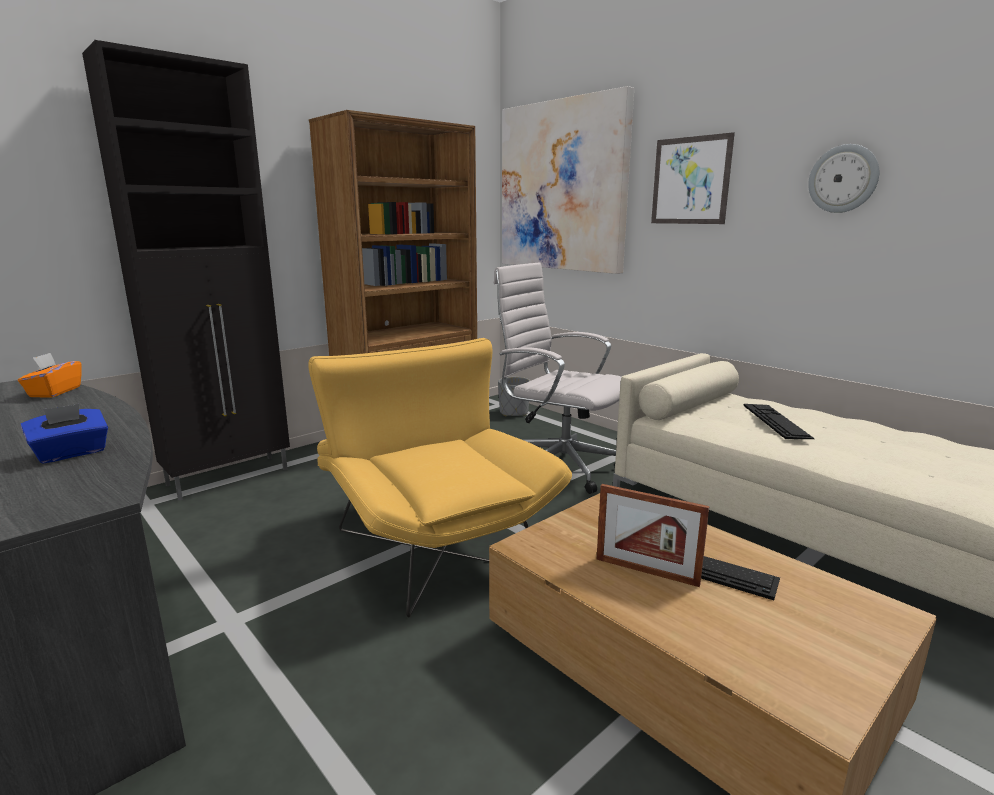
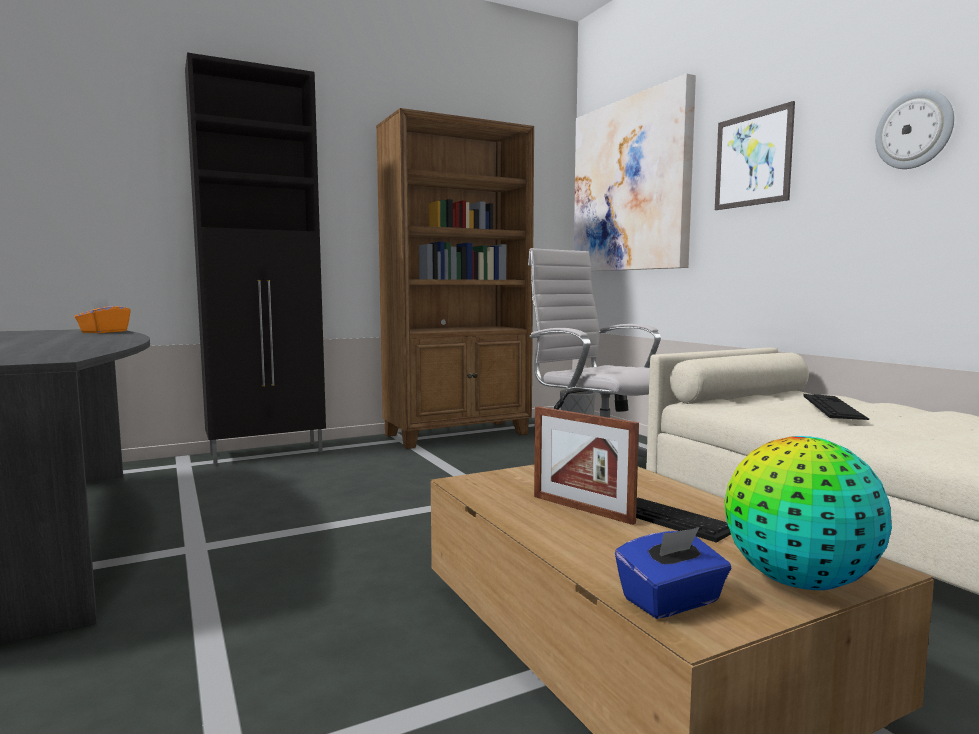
camera: 15 degrees right, 10 degrees down
(71, 453) = (67, 347): blue tissue box -> blue tissue box (671, 601)
(432, 540) = (423, 512): yellow armchair -> none
(860, 642) = (799, 582): none -> globe

